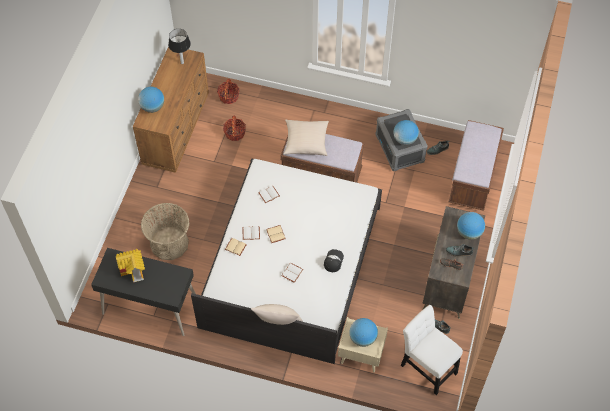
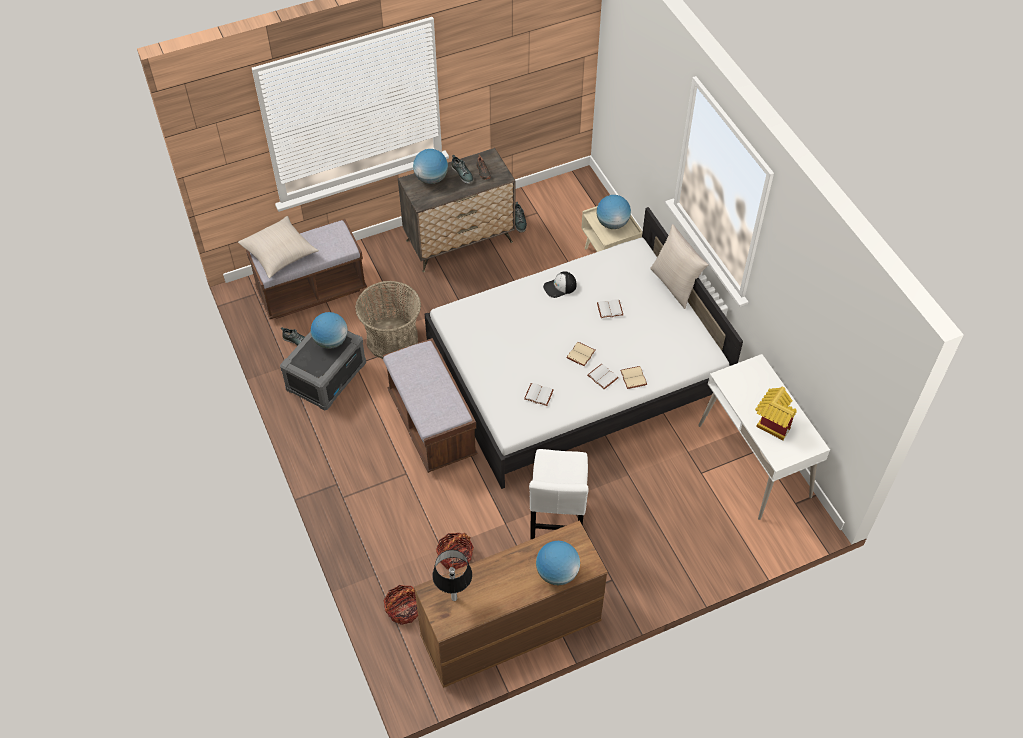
camera: 130 degrees left, 5 degrees down
(150, 306) = (754, 461): black desk -> white desk
(169, 243) = (667, 504): basket -> basket (392, 339)
(306, 142) = (434, 406): beige pillow -> beige pillow (280, 253)
(427, 366) = (568, 206): white chair -> white chair (557, 517)

